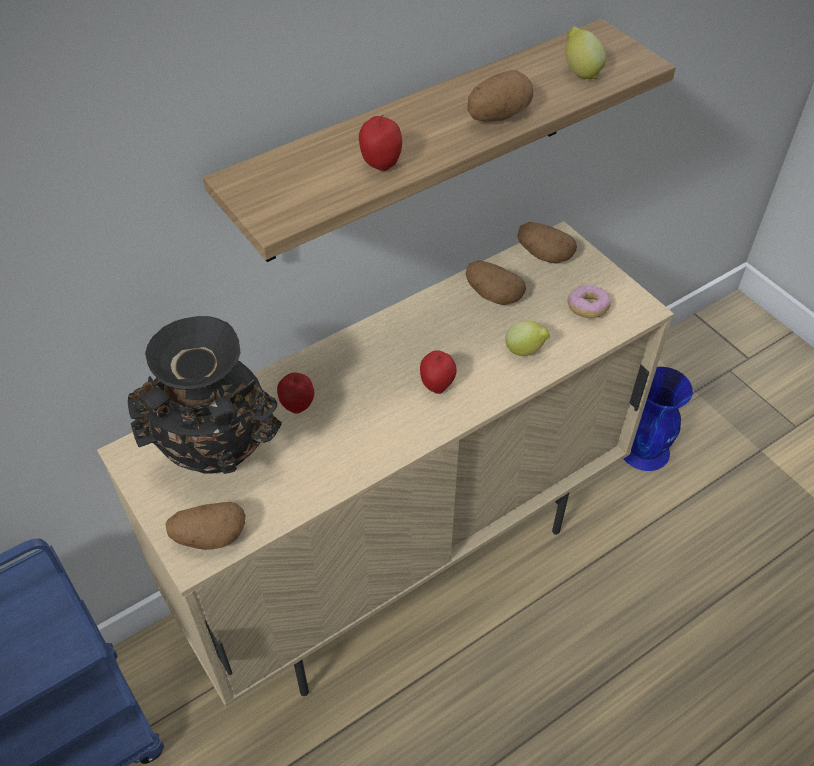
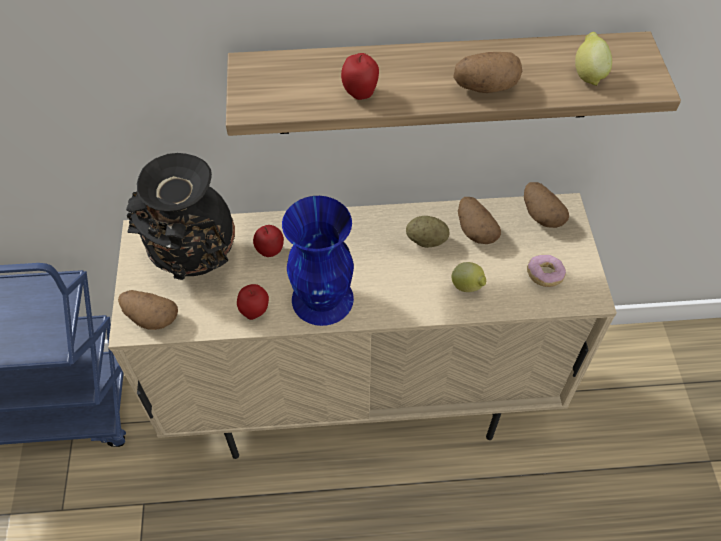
camera: 30 degrees right, 5 degrees up
(437, 385) = (380, 283): apple -> apple (255, 312)
(453, 325) = (426, 240): none -> potato
(645, 450) = (606, 411): blue vase -> blue vase (323, 299)

